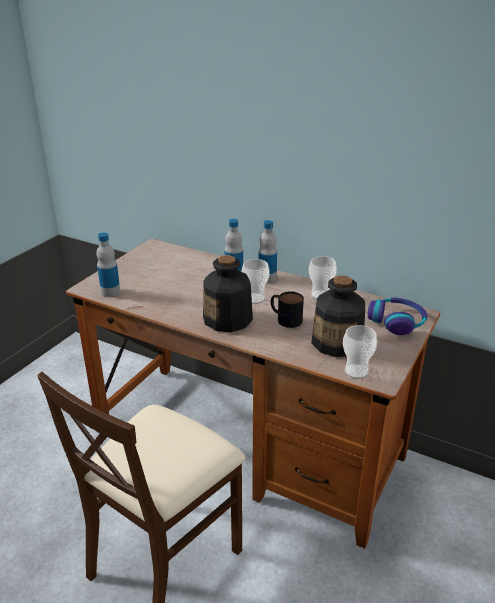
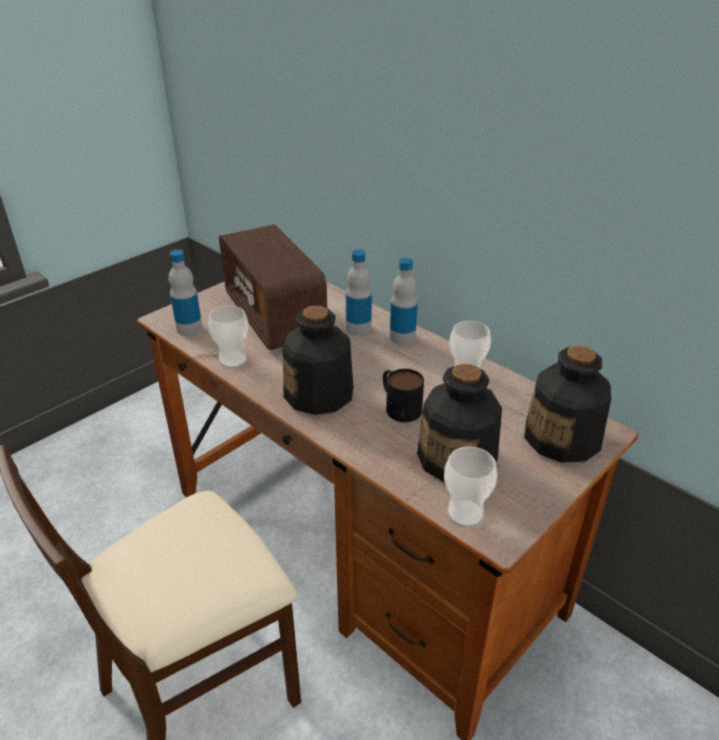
camera: 15 degrees right, 5 degrees up
(170, 276) = (275, 317): none -> radio
(255, 298) = (371, 367): cup -> cup (233, 360)
(396, 321) = (562, 439): headphones -> bottle

